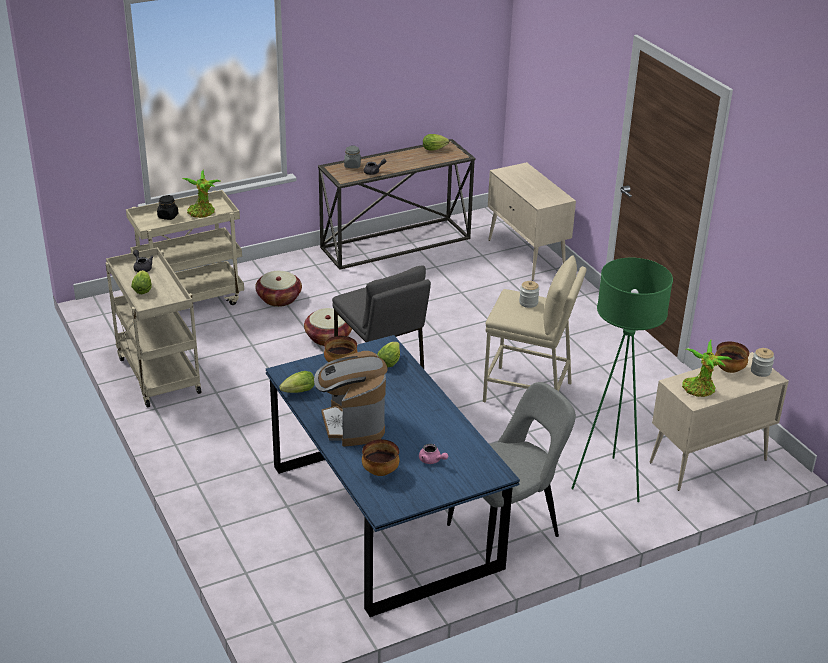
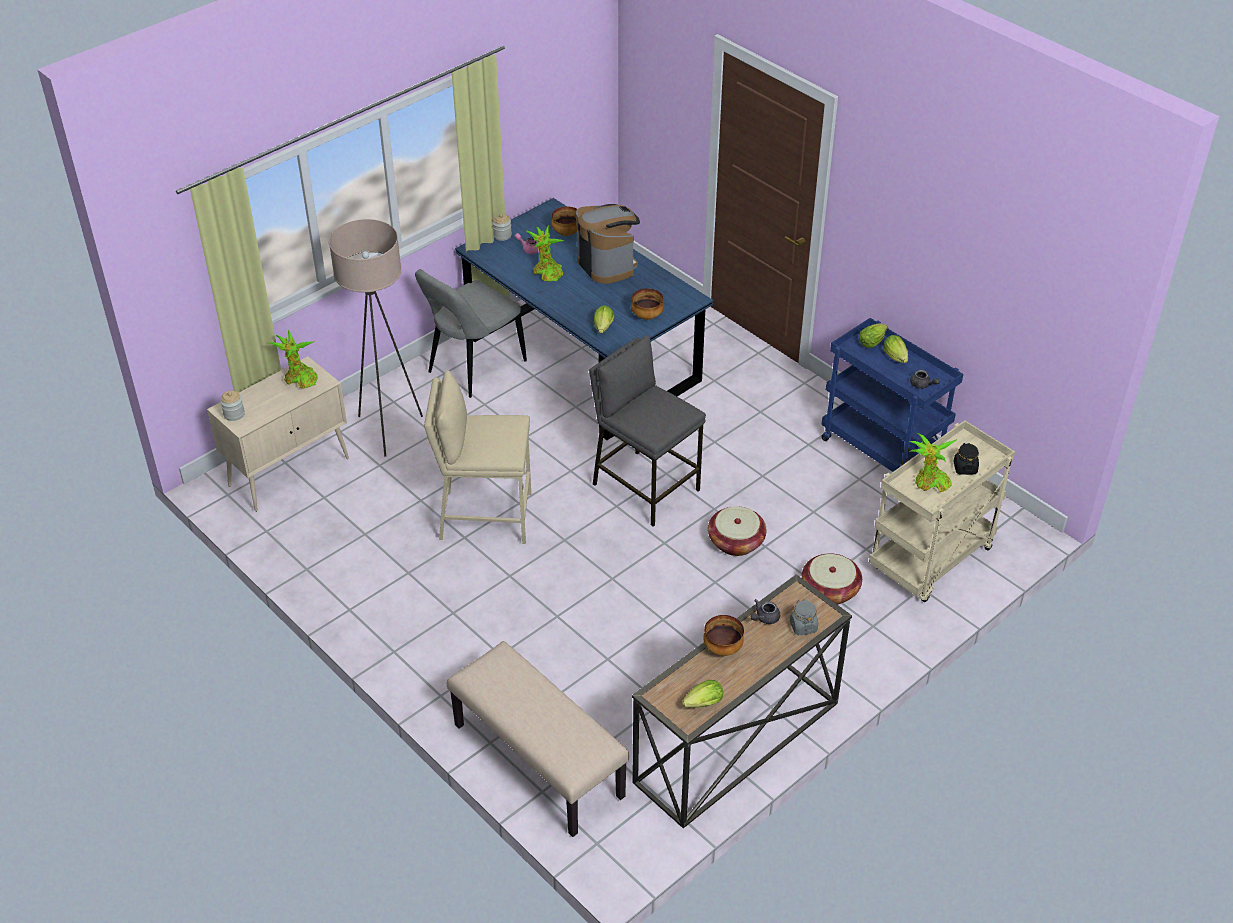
camera: 165 degrees right, 10 degrees up
(157, 374) = (883, 452): beige cart -> blue cart
(297, 392) = (670, 282): lettuce -> lettuce (873, 341)
(423, 428) = (546, 272): none -> potted plant
(526, 256) = (537, 761): beige cabinet -> beige bench
(528, 303) = (488, 443): jar -> jar (502, 235)
(608, 482) = (388, 429): green floor lamp -> beige floor lamp
(728, 369) = (267, 409): bowl -> bowl (723, 648)

